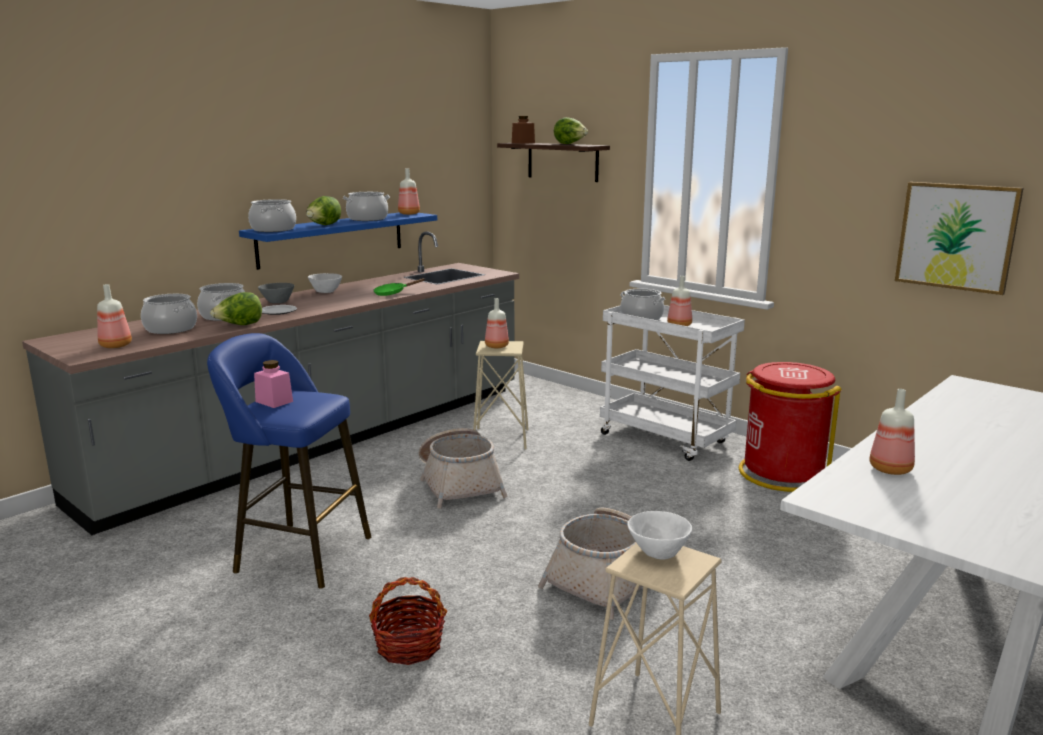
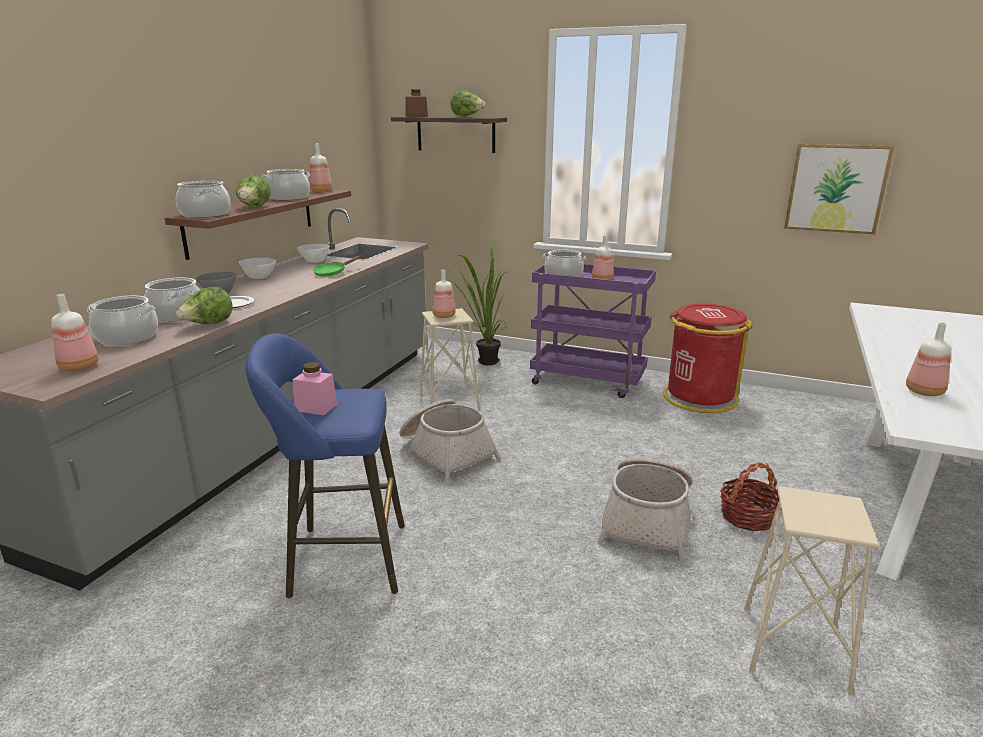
camera: 20 degrees left, 5 degrees up
(332, 239) = (252, 221): blue shelf -> brown shelf
(409, 646) = (530, 635): basket -> basket (747, 517)
(567, 406) = (483, 362): none -> potted plant
(659, 551) = (808, 501): white bowl -> white bowl (315, 261)
(666, 439) = (588, 381): white cart -> purple cart

